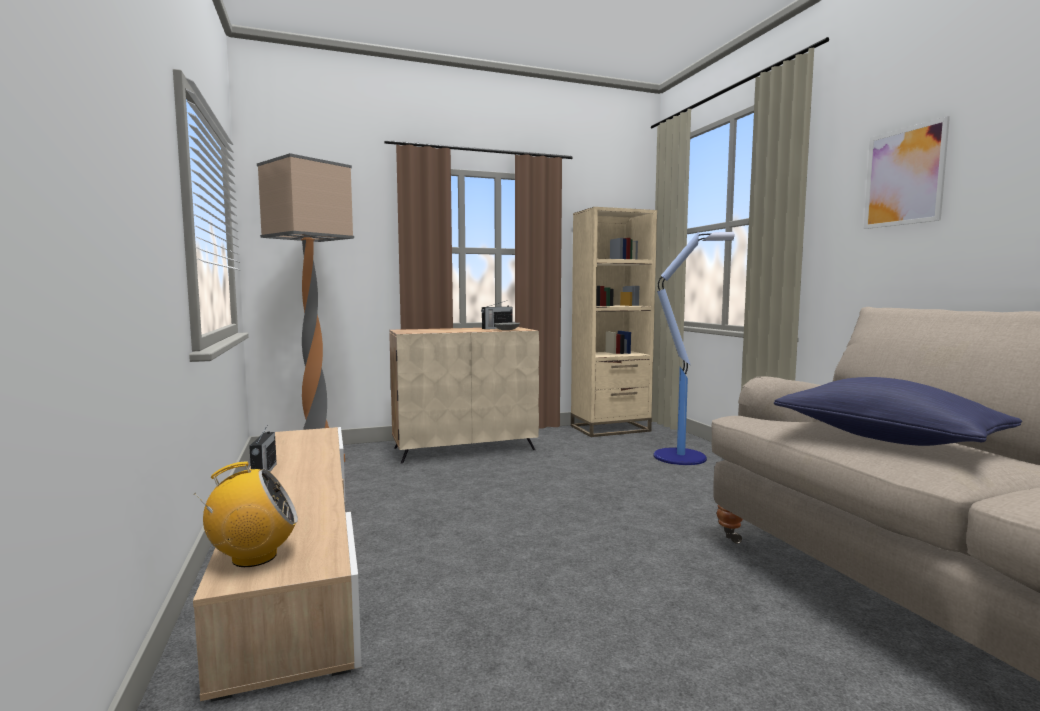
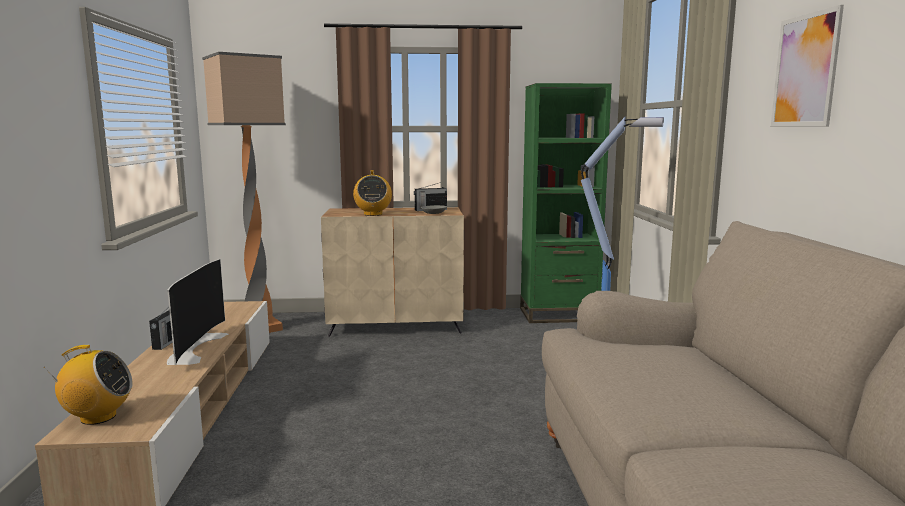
camera: 15 degrees right, 5 degrees up
(303, 474) = (194, 347): none -> television
(447, 331) = (373, 214): none -> radio
(610, 428) = (558, 315): beige bookcase -> green bookcase
(885, 438) = (647, 374): blue pillow -> none

